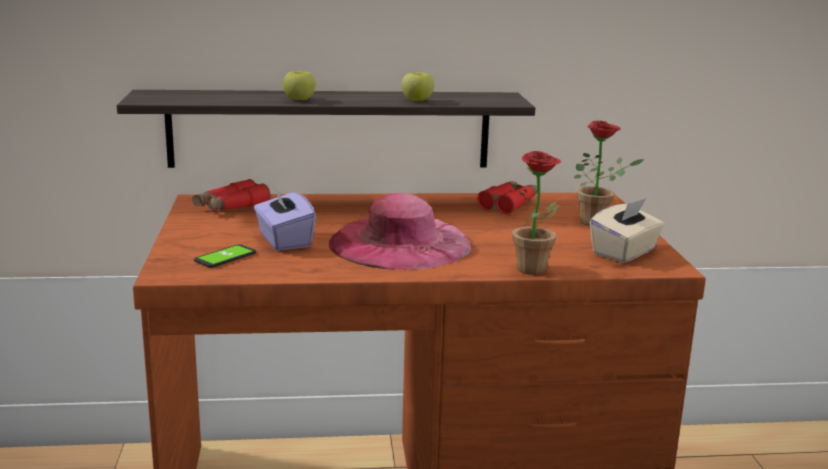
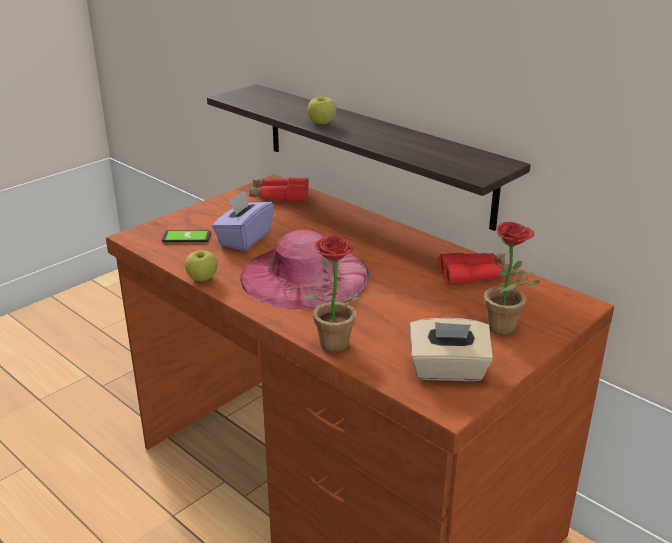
camera: 50 degrees right, 10 degrees up
(417, 100) = (404, 148): apple -> apple (202, 278)

